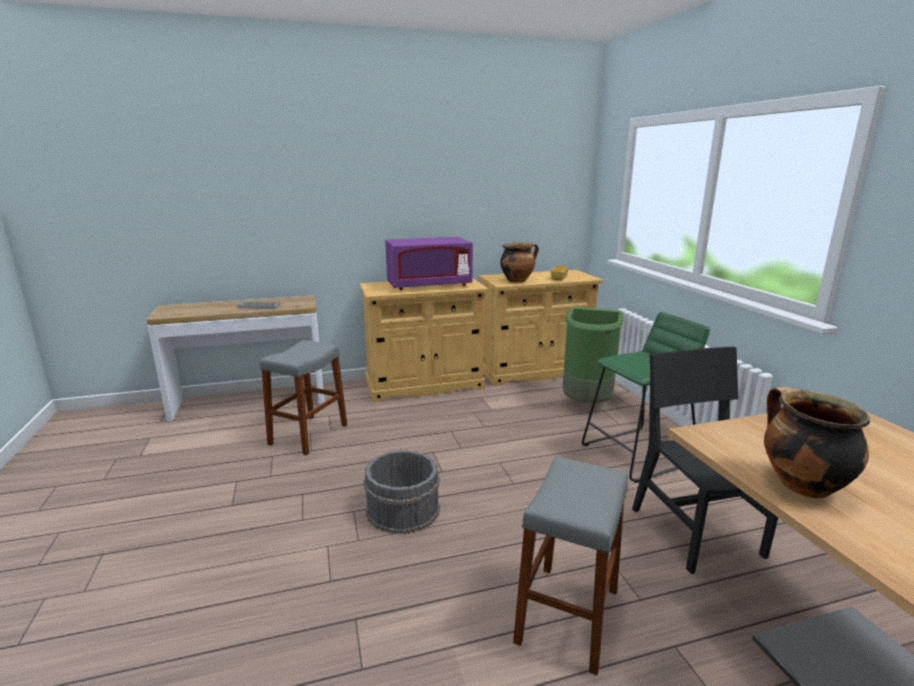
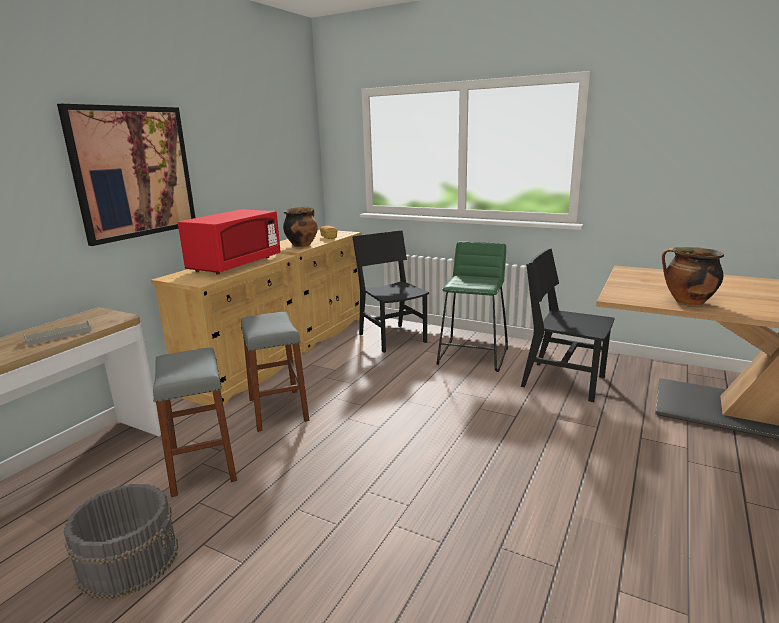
camera: 45 degrees left, 0 degrees up
(361, 195) = (134, 172): none -> picture
(403, 509) = (400, 465): grey bucket -> grey bucket (129, 559)
(429, 285) = (235, 265): purple microwave -> red microwave
(568, 615) = (587, 457): grey stool -> grey stool (278, 409)
(587, 403) = (392, 338): green trash can -> black chair

